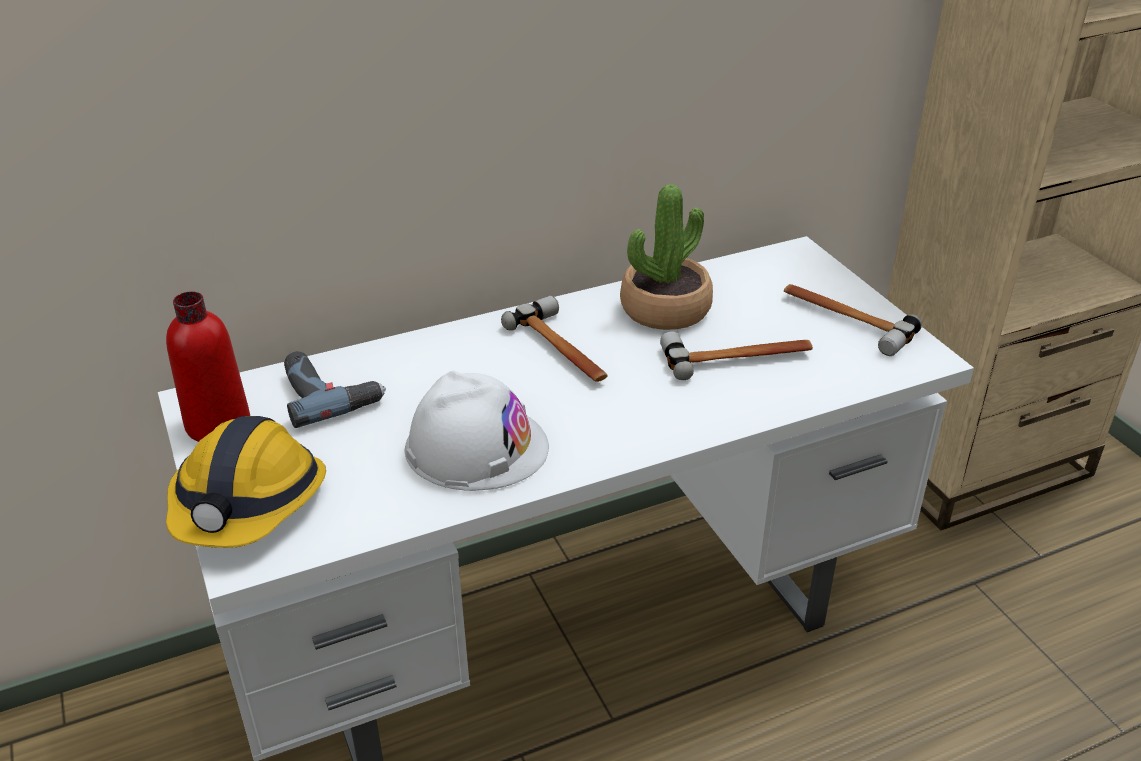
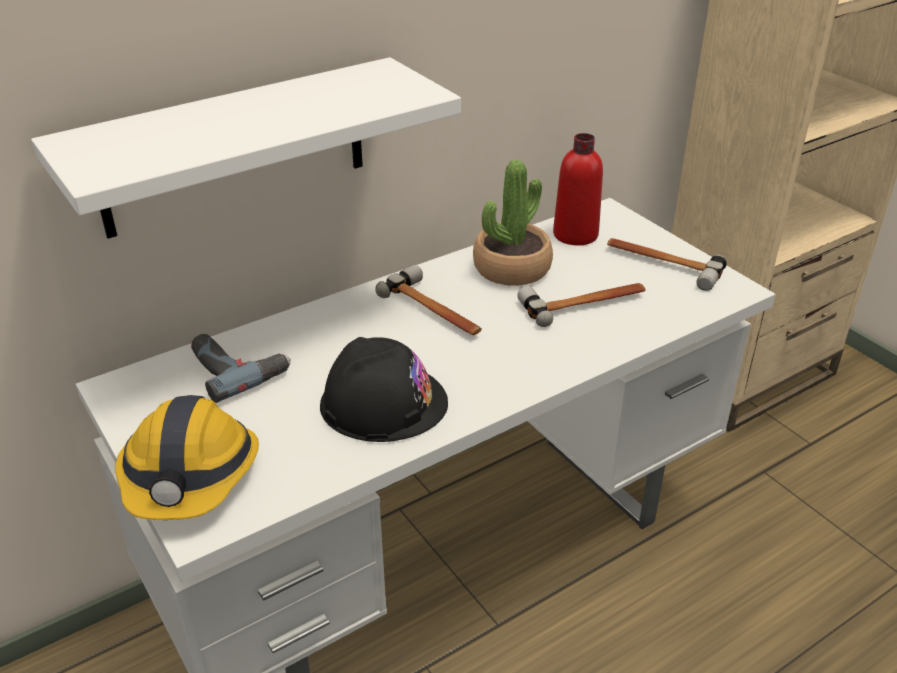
camera: 10 degrees left, 0 degrees up
(218, 424) = (141, 407): red bottle -> red bottle (575, 235)
(344, 149) = (234, 148): none -> white shelf
(476, 447) = (383, 402): white hard hat -> black hard hat

